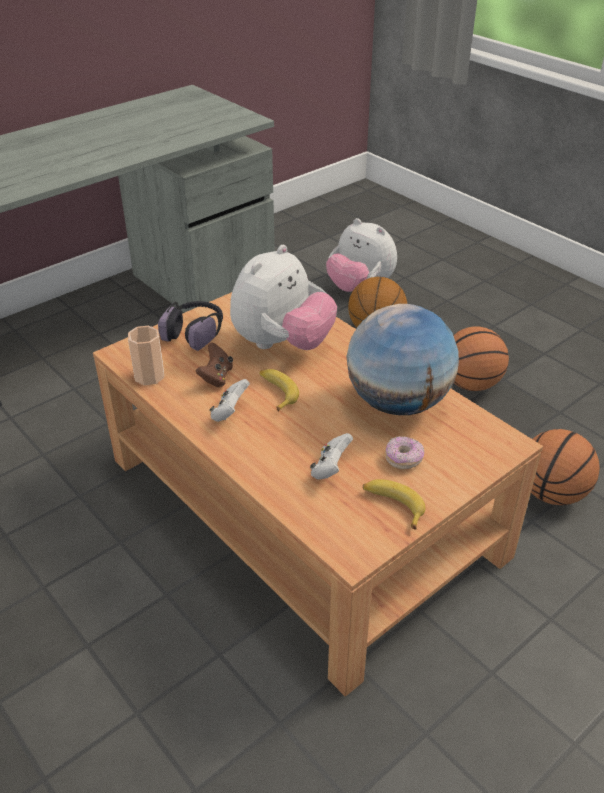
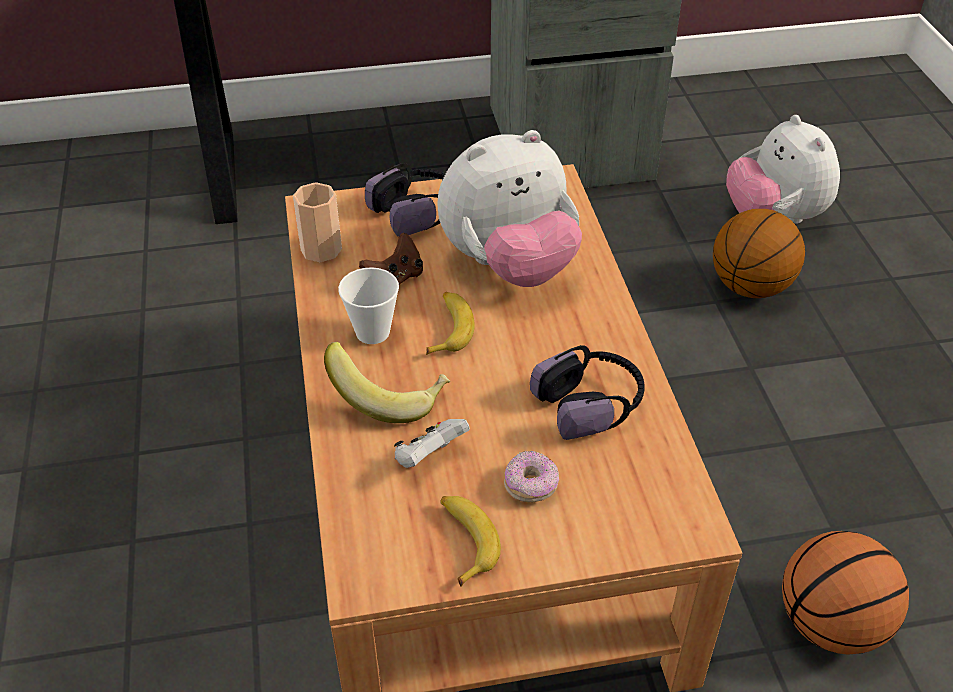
camera: 30 degrees right, 5 degrees up
(229, 412) = (372, 332): white game controller -> cup
(274, 445) = (389, 397): none -> banana
(398, 403) = (590, 405): globe -> headphones
(471, 384) = (832, 415): basketball -> none

